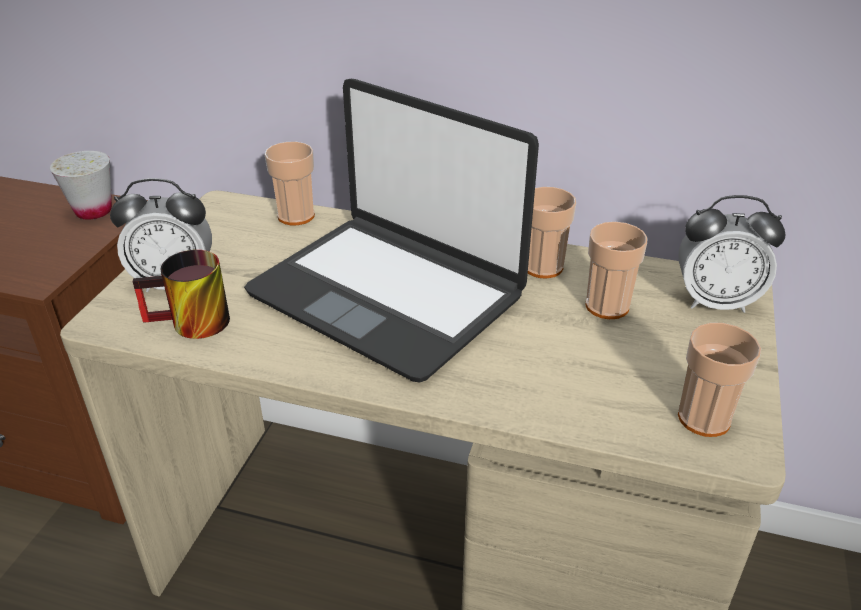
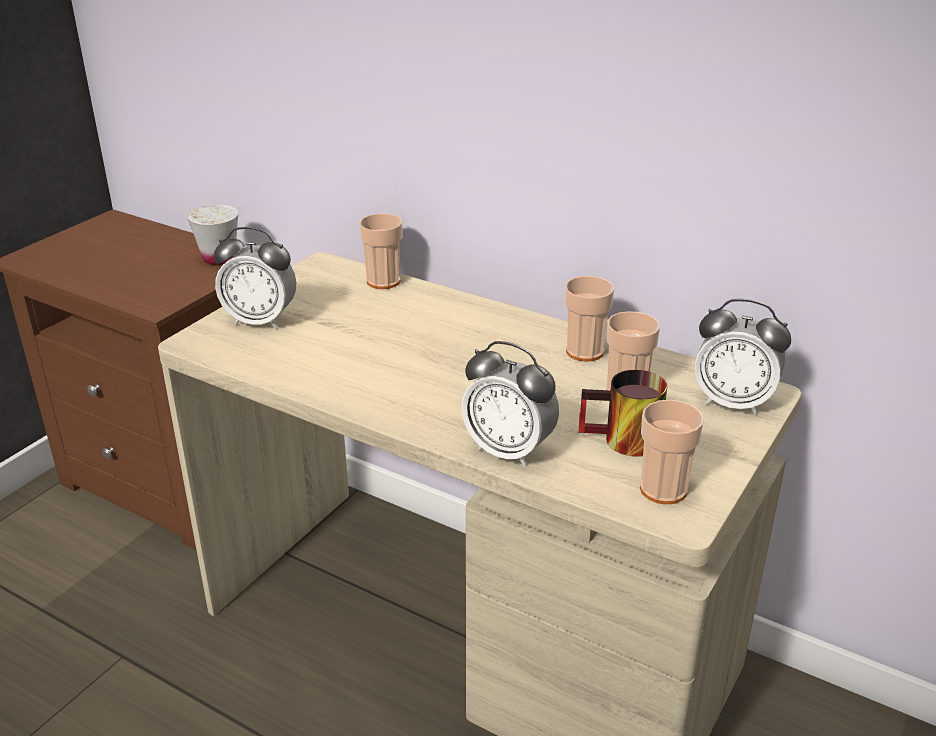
camera: 15 degrees right, 5 degrees down
(190, 325) = (260, 354): mug -> mug (622, 442)
(388, 294) = (434, 354): laptop -> none
(522, 401) = (509, 451): none -> alarm clock

